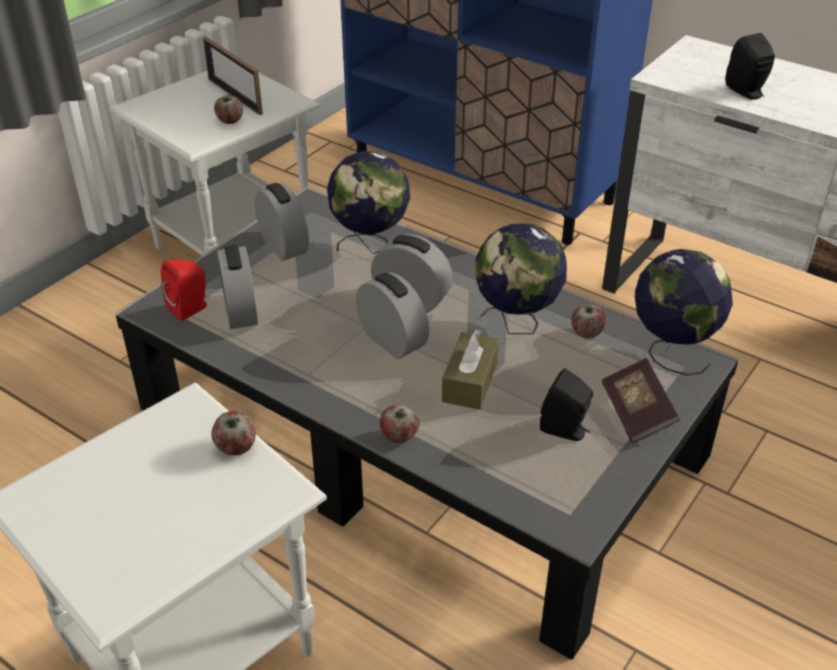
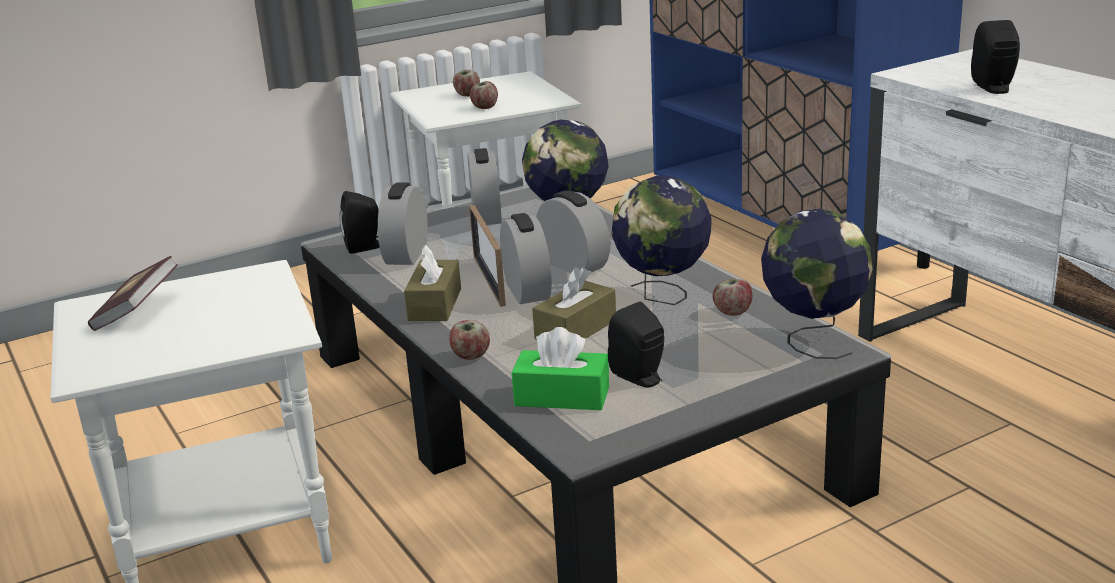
camera: 25 degrees right, 15 degrees down
(191, 308) = (365, 247): red speaker -> black speaker
(235, 96) = (505, 92): picture frame -> picture frame (489, 280)
(236, 448) = (275, 301): apple -> apple (467, 95)
(317, 375) = (435, 304): none -> brown tissue box
(515, 469) = (562, 396): none -> green tissue box
(636, 413) = (730, 377): book -> book (137, 311)

